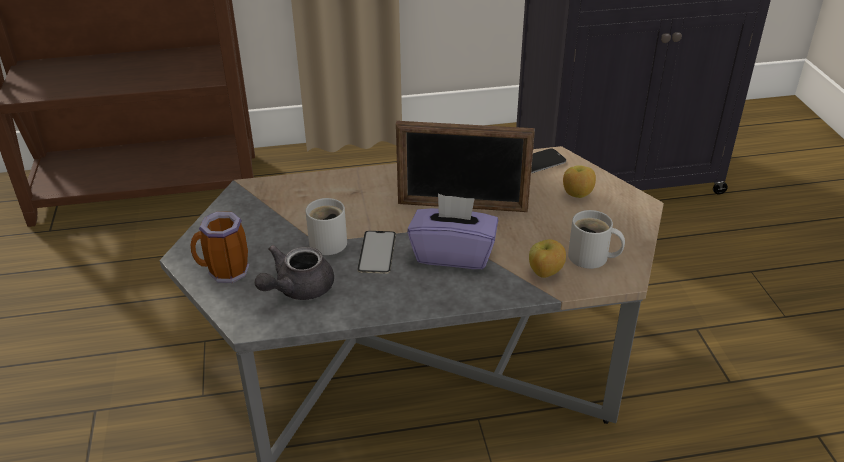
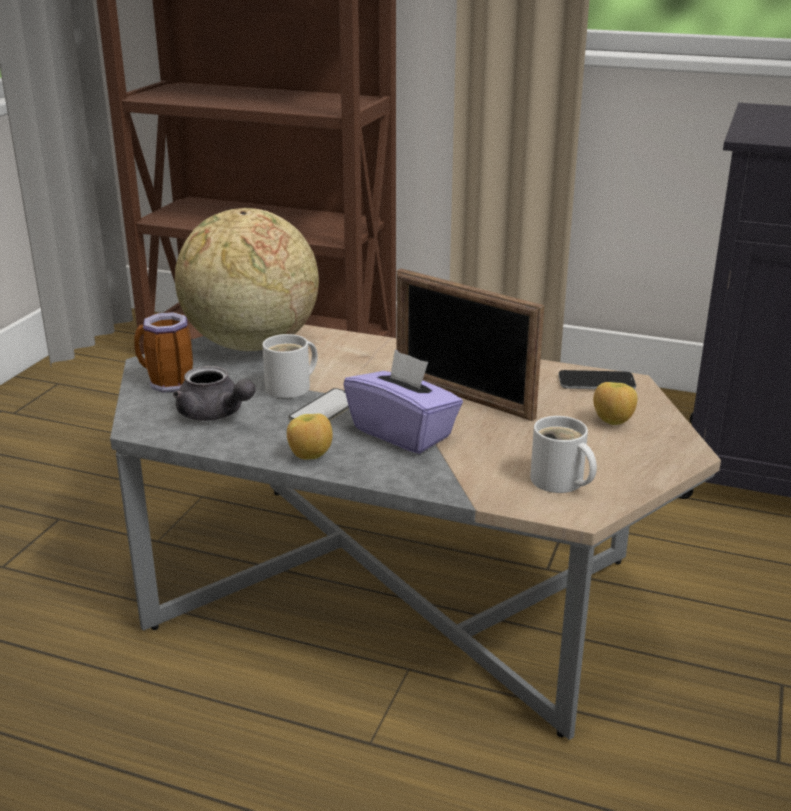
camera: 30 degrees right, 10 degrees down
(254, 210) = (251, 345): none -> globe
(297, 289) = (215, 414): grey teapot -> grey teapot turned 120 degrees counterclockwise
(545, 273) = (486, 479): apple -> apple (310, 456)

